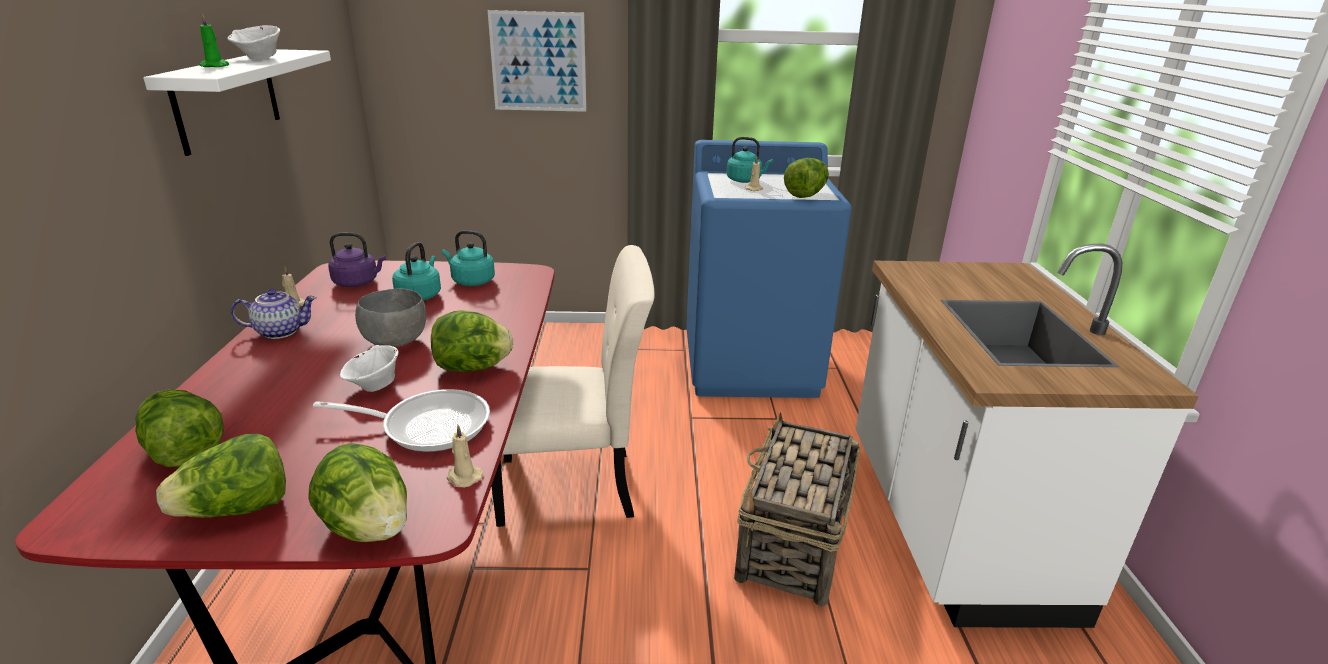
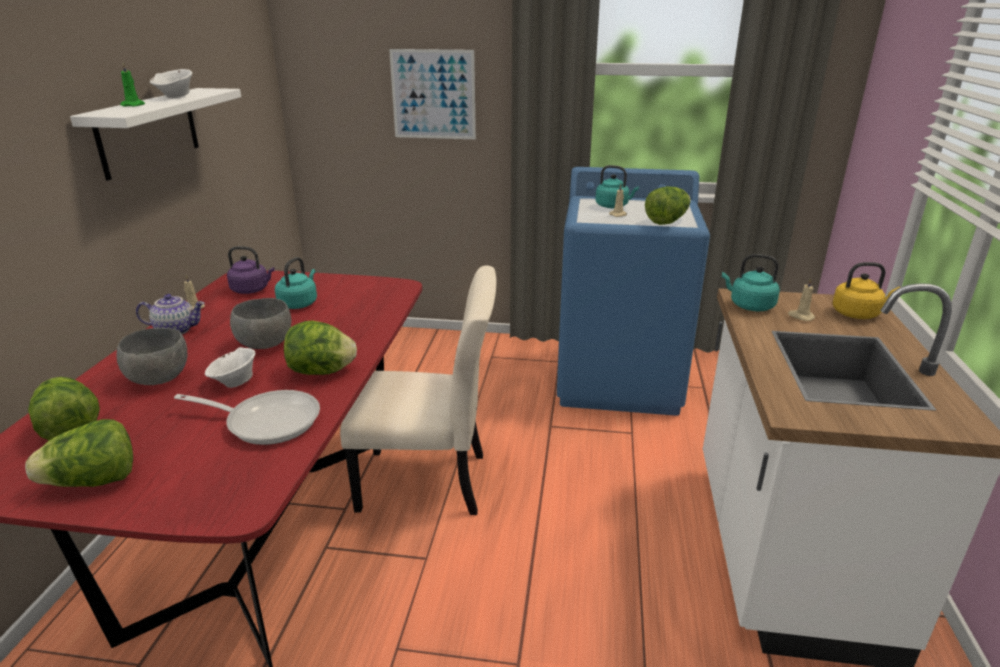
camera: 10 degrees right, 0 degrees up
(280, 386) = (160, 378): none -> grey bowl
(368, 526) = (189, 506): lettuce -> none
(463, 477) = (281, 469): beige candle -> beige candle (800, 316)
(471, 281) = (346, 292): turquoise kettle -> turquoise kettle (749, 306)
(792, 544) = (619, 555): basket -> none
(1014, 280) = (857, 314): none -> yellow kettle

